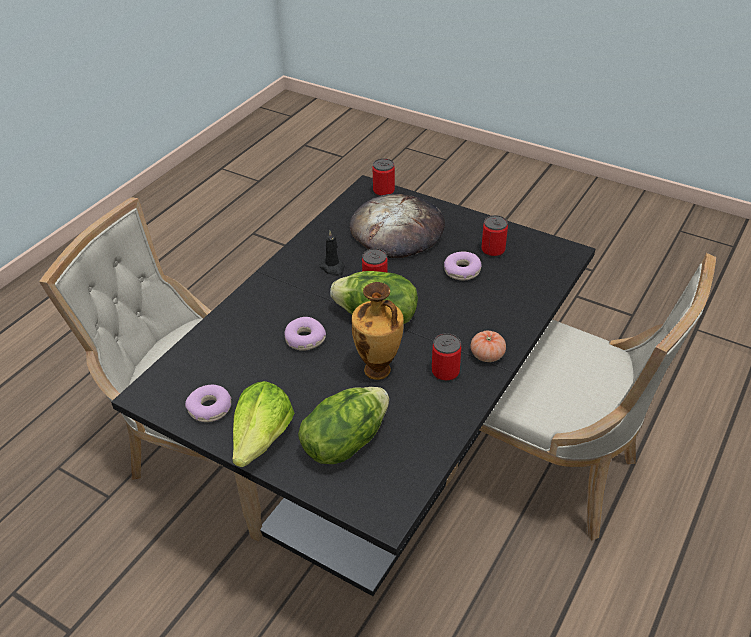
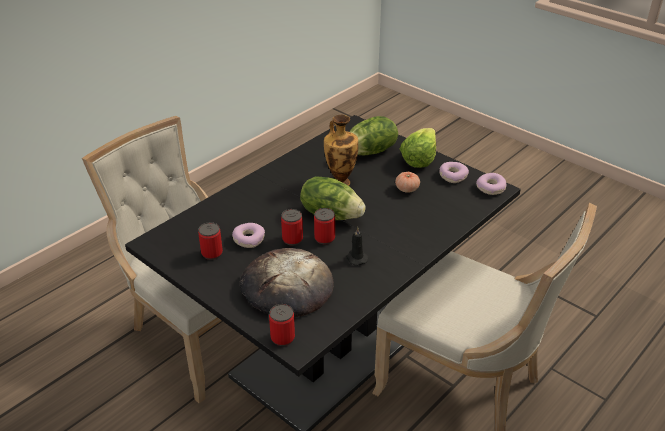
camera: 170 degrees left, 5 degrees down
(304, 339) = (388, 206): donut -> donut (491, 188)
(445, 372) = (297, 176): can -> can (292, 239)
(487, 355) = (264, 181): tomato -> tomato (407, 189)

